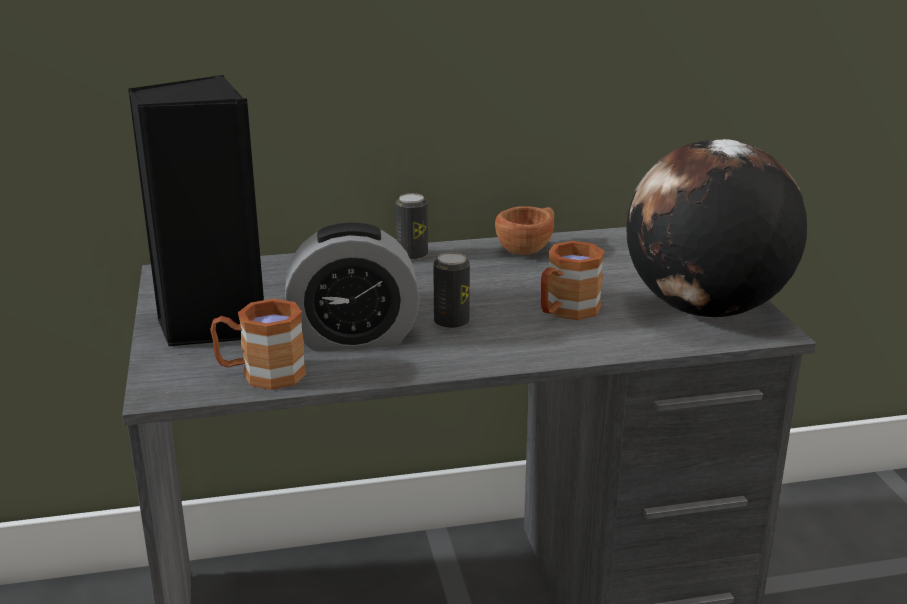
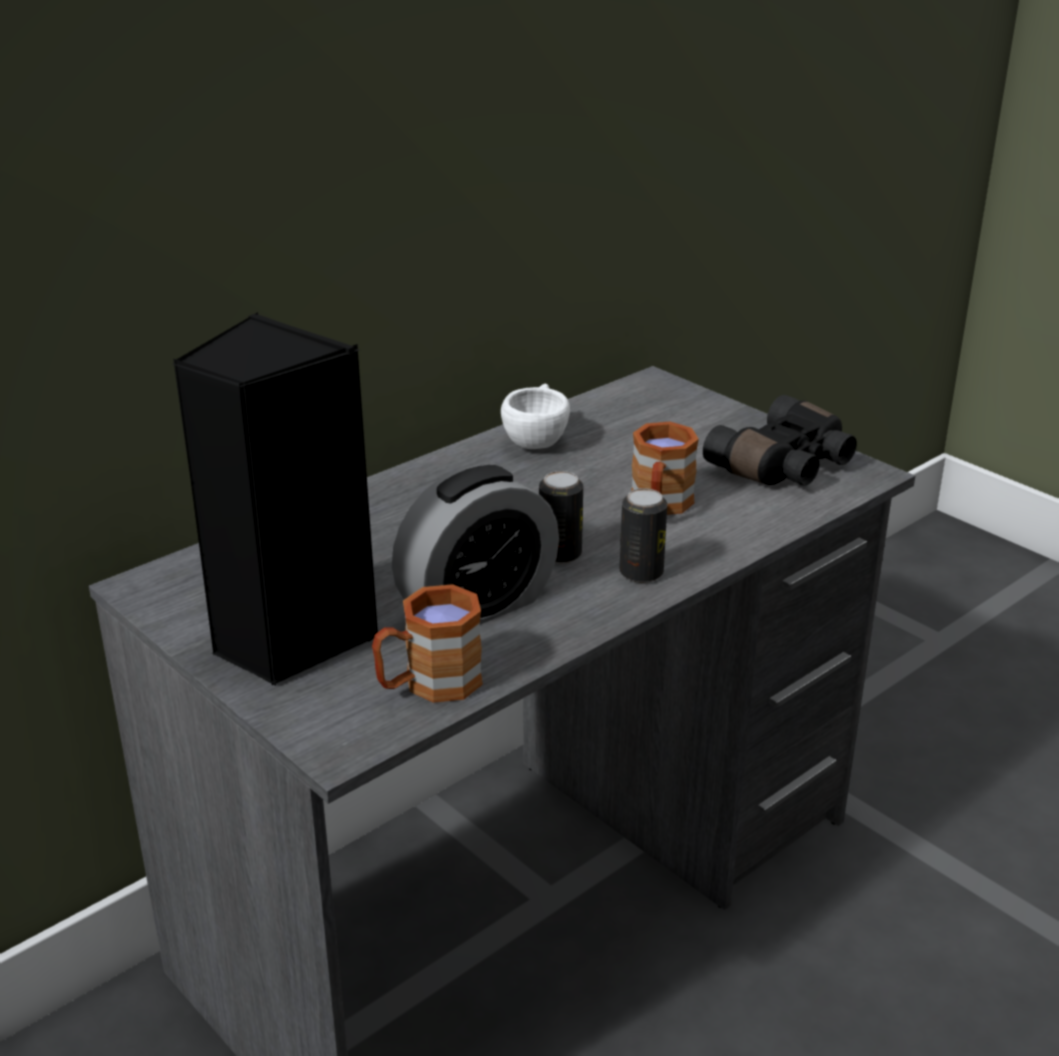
camera: 30 degrees left, 5 degrees up
(412, 255) = (418, 481): can -> can (641, 573)
(529, 249) = (537, 439): brown cup -> white cup
(705, 309) = (785, 466): globe -> black binoculars

